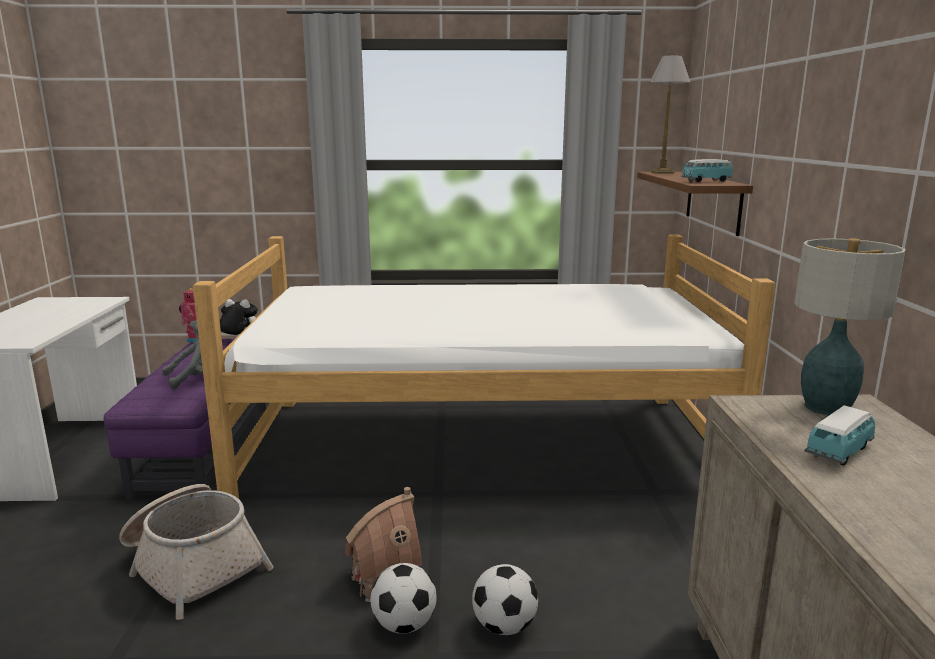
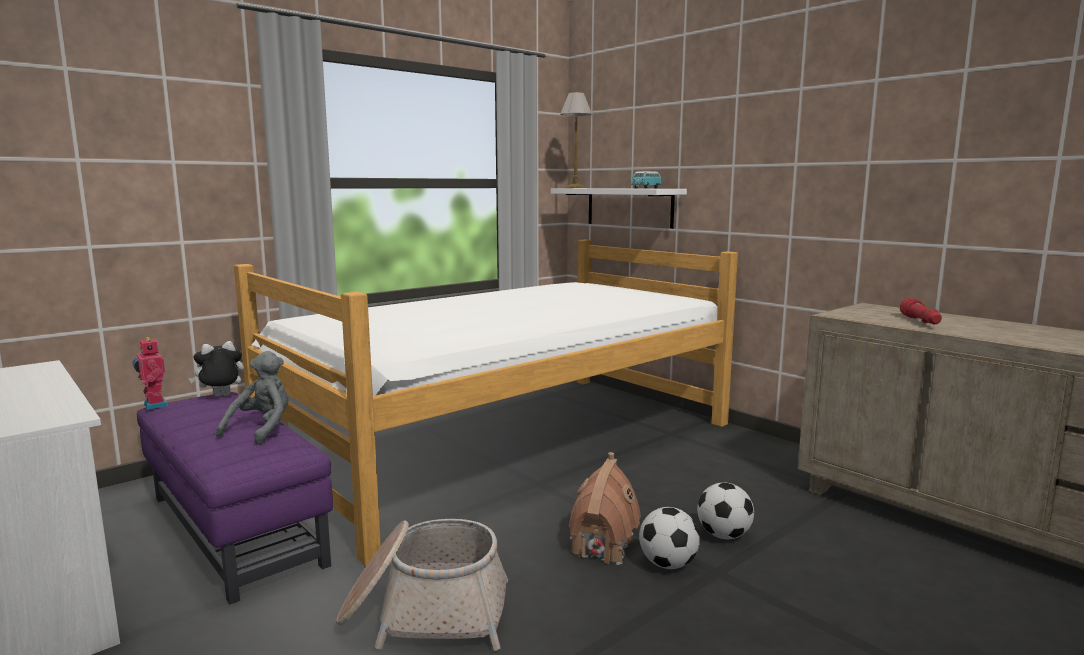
camera: 40 degrees left, 5 degrees down
(713, 201) = (629, 207): brown shelf -> white shelf
(826, 408) = (866, 310): table lamp -> none
(838, 451) = (921, 322): toy car -> red flashlight

